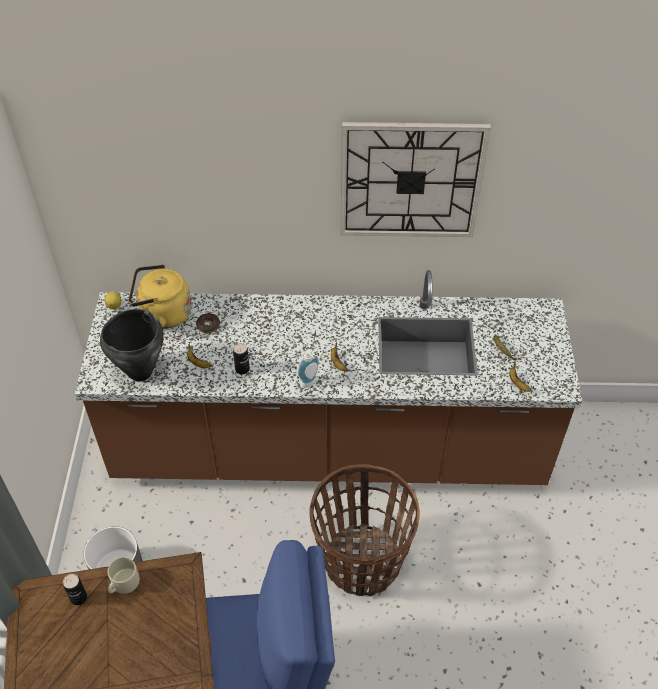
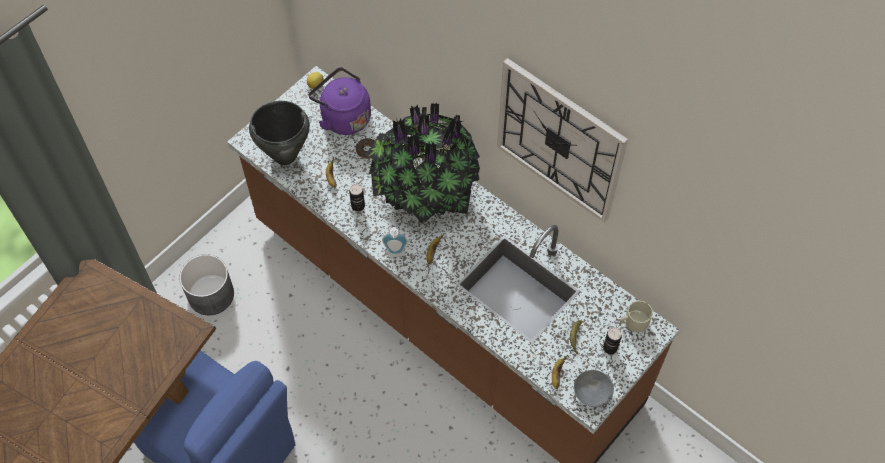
camera: 40 degrees right, 10 degrees up
(79, 598) = (114, 298): can -> can (610, 348)
(123, 583) = (148, 309): beige mug -> beige mug (633, 322)
(163, 314) = (343, 117): yellow kettle -> purple kettle
(285, 325) = (424, 191): none -> potted plant
(361, 561) = (382, 422): basket -> none
(553, 377) = (593, 391): none -> grey bowl

